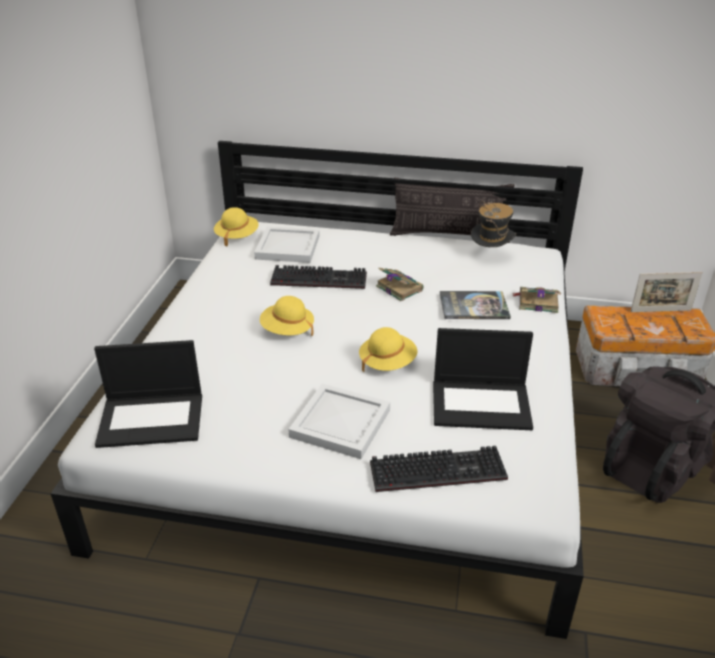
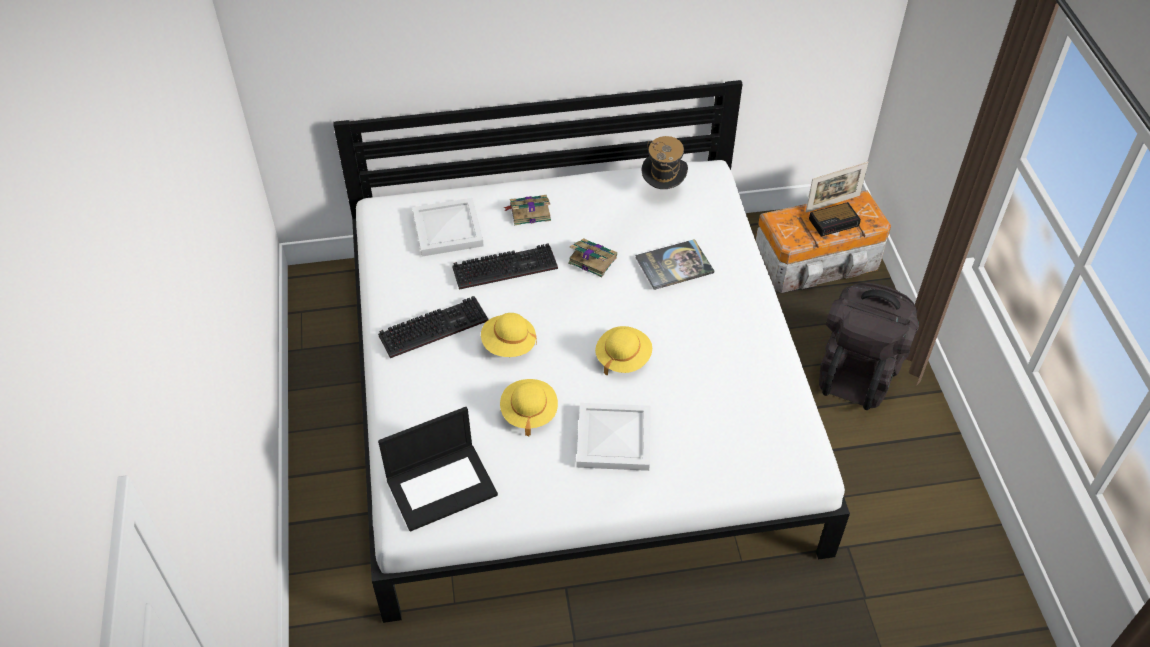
camera: 20 degrees left, 15 degrees up
(237, 236) = (382, 226): yellow hat -> yellow hat (529, 412)
(439, 469) = (717, 460): keyboard -> keyboard (434, 326)
(449, 235) = (608, 167): pillow -> none
(482, 404) = (725, 381): laptop -> none
(536, 302) = (730, 243): book -> book (529, 212)
(658, 324) = (834, 222): none -> alarm clock

